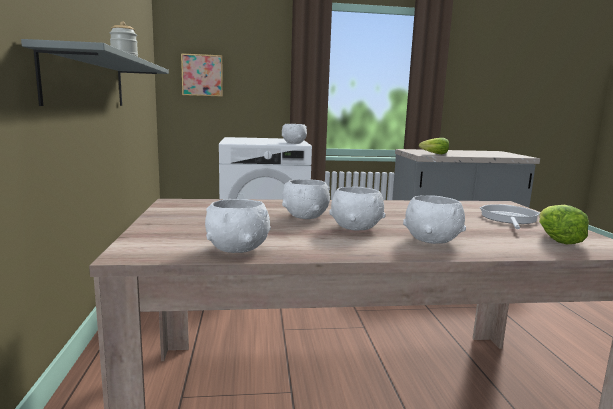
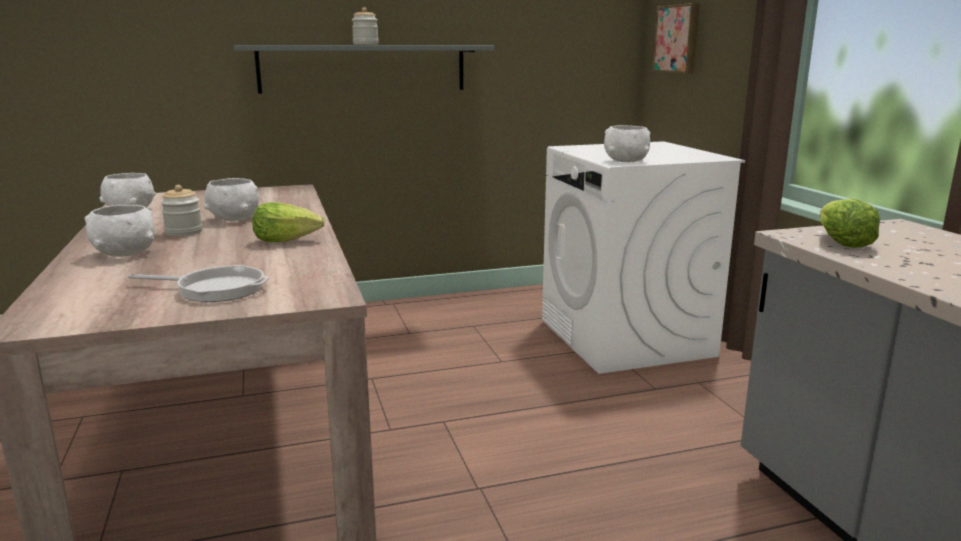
camera: 80 degrees right, 5 degrees up
(355, 228) = (184, 232): white bowl -> jar
(556, 239) = (97, 300): lettuce -> lettuce (287, 240)

